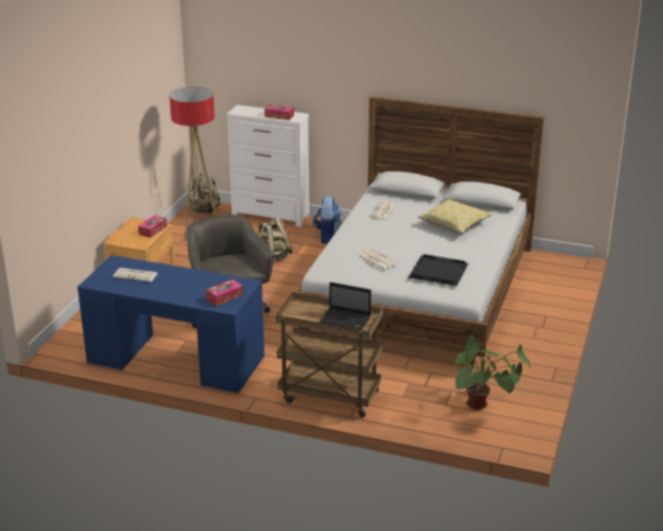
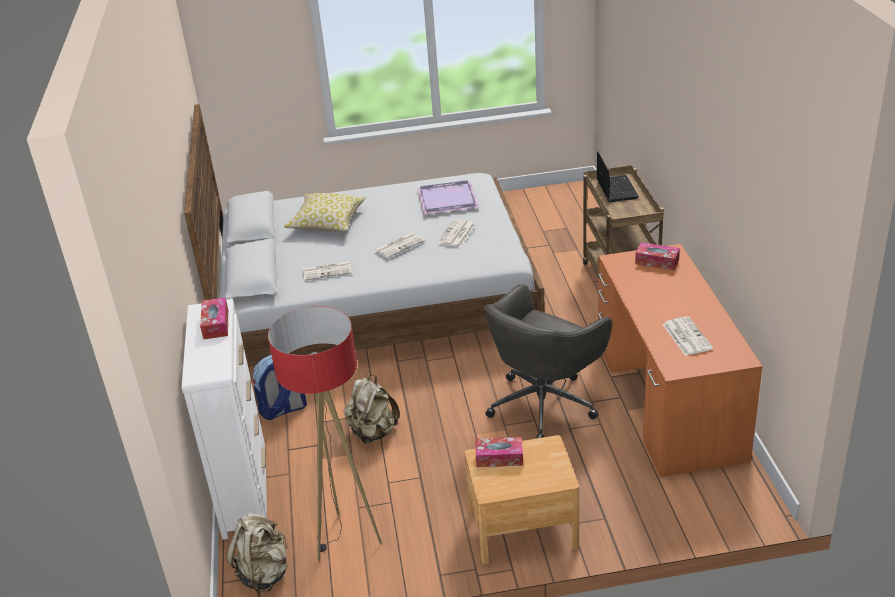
camera: 115 degrees left, 5 degrees up
(175, 359) = (667, 399): blue desk -> orange desk
(386, 238) = (399, 245): none -> newspaper
(439, 273) = (448, 199): black tray -> purple tray
(485, 409) = (553, 210): potted plant -> none

